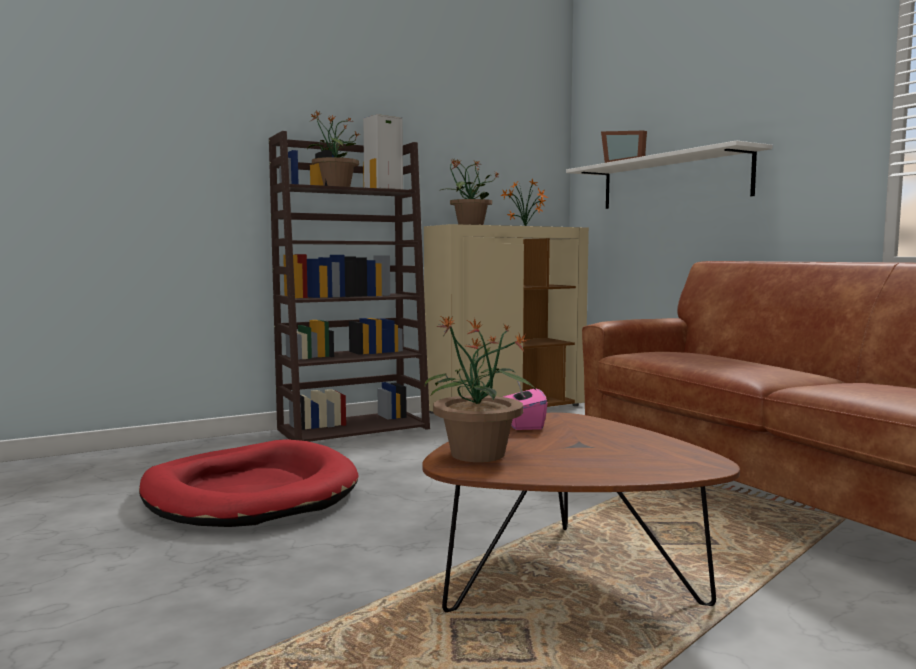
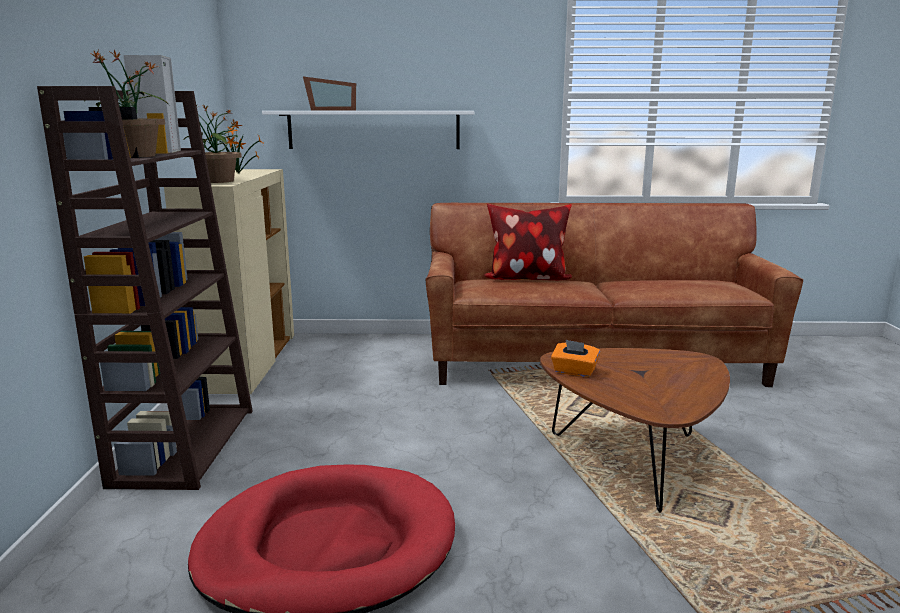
camera: 60 degrees left, 10 degrees up
(478, 455) = (647, 402): potted plant -> none
(523, 425) = (574, 372): pink tissue box -> orange tissue box
(740, 358) = (526, 279): none -> pillow

